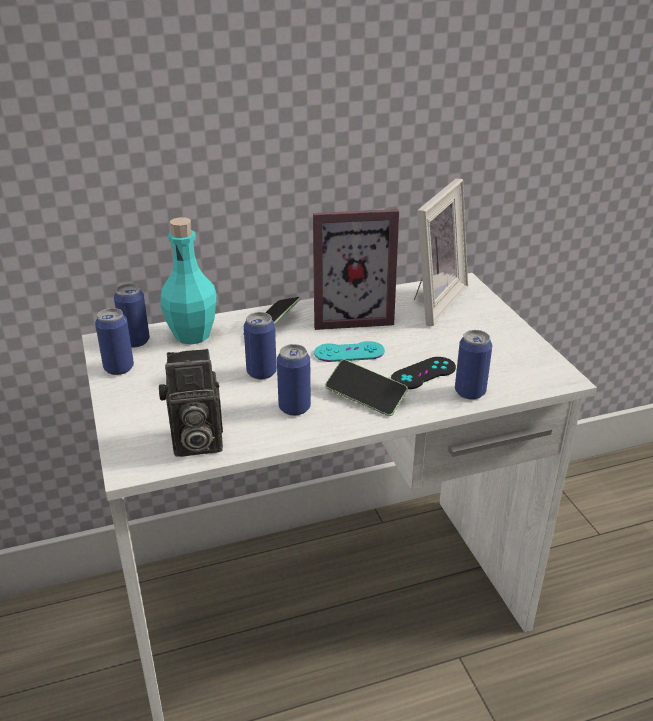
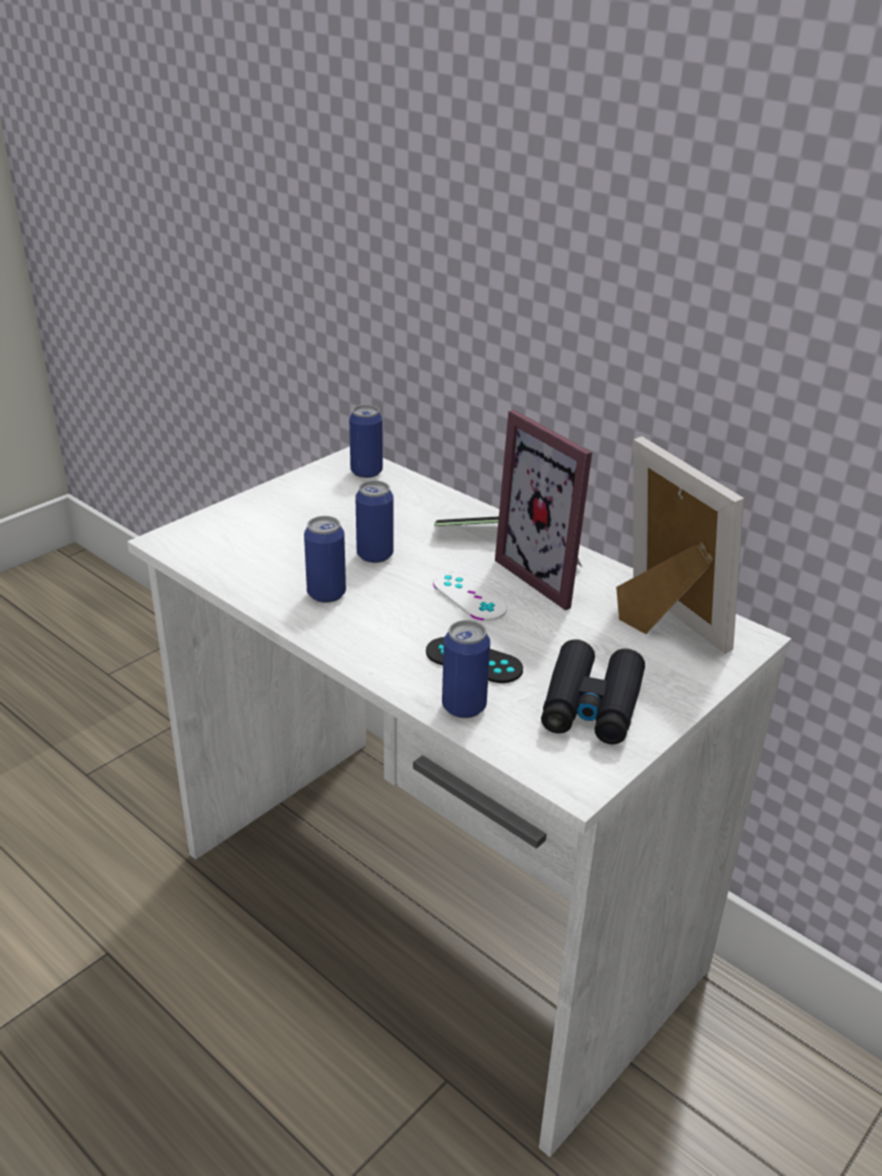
camera: 60 degrees right, 0 degrees up
(119, 368) = (313, 480): can -> none
(192, 335) = (407, 496): turquoise bottle -> none
(194, 443) = (224, 558): camera -> none
(349, 352) = (469, 596): turquoise game controller -> white game controller
(365, 396) = (386, 632): phone -> none
(431, 301) = (659, 623): picture frame -> picture frame turned 120 degrees counterclockwise
(496, 349) = (591, 706): none -> black binoculars

